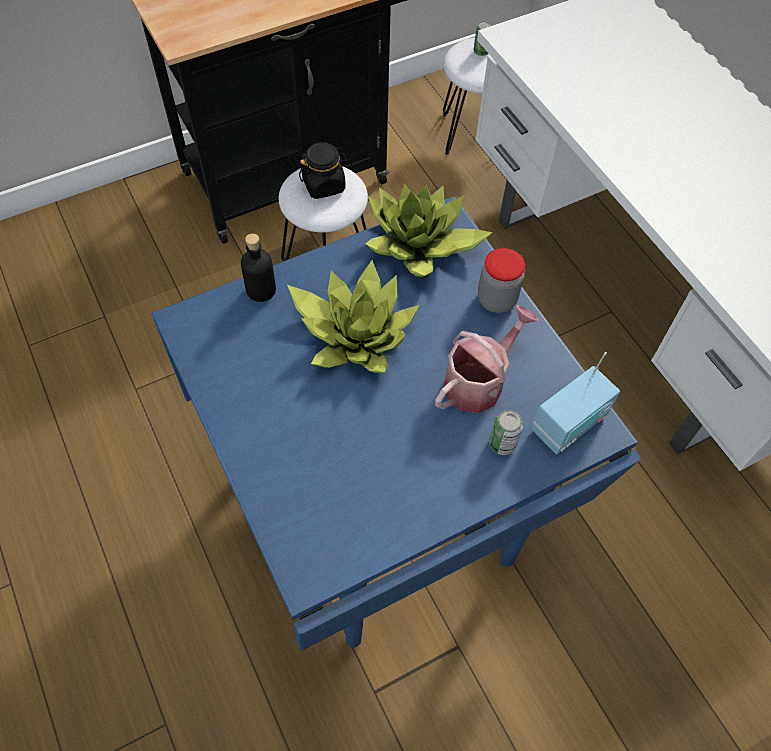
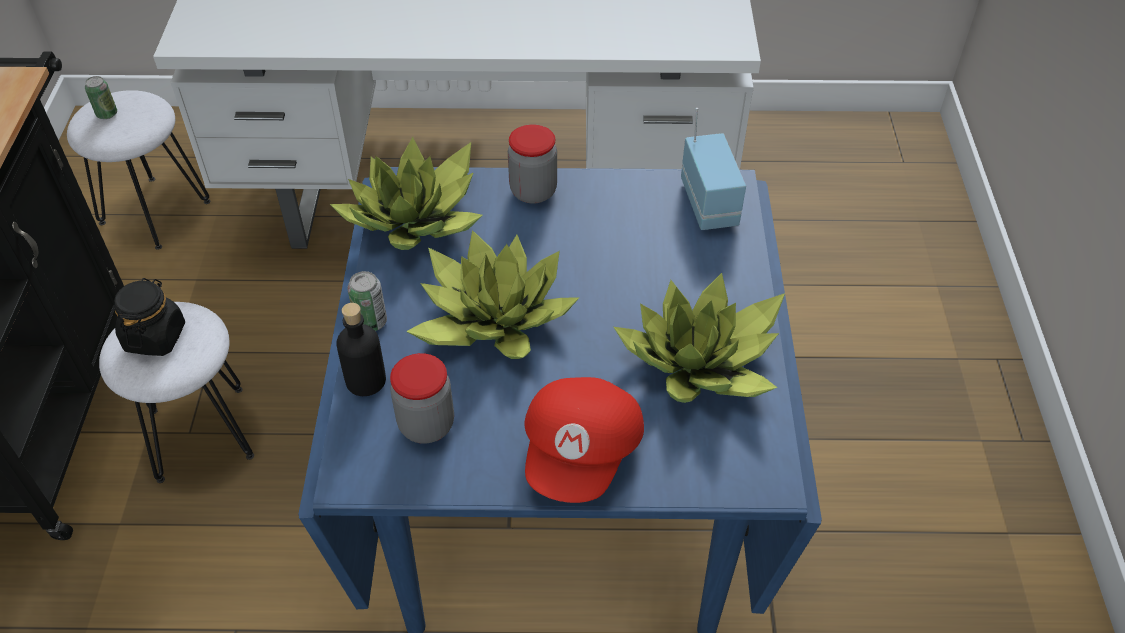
camera: 60 degrees left, 10 degrees down
(243, 341) = (426, 425): none -> jar
(267, 443) = (582, 453): none -> red cap
(394, 486) = (701, 362): none -> potted plant
(479, 381) = (620, 245): watering can -> none
(502, 444) = (702, 260): can -> can (371, 322)

